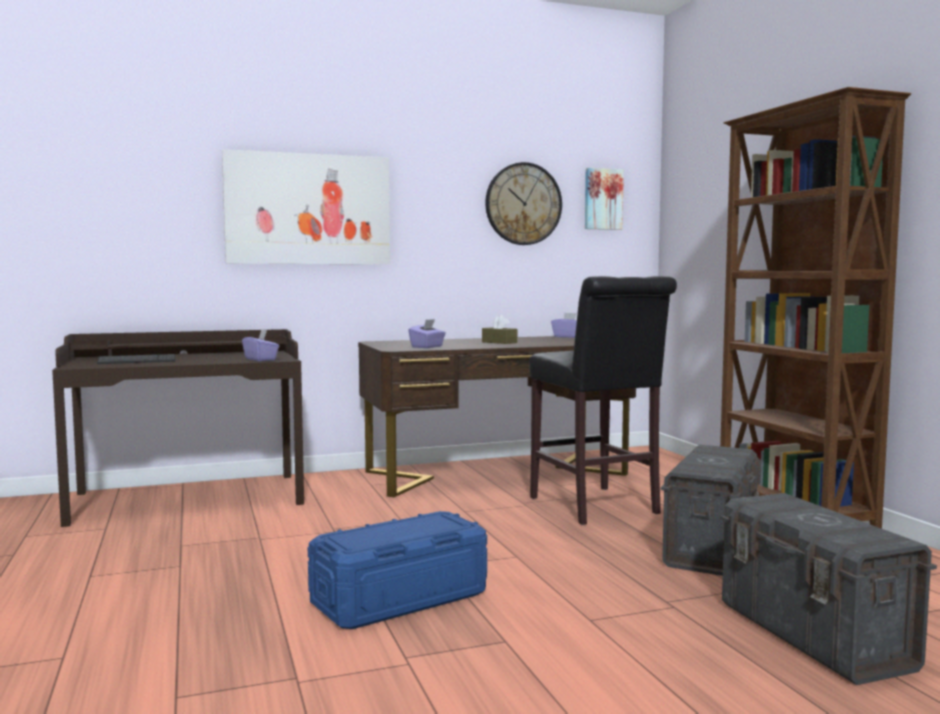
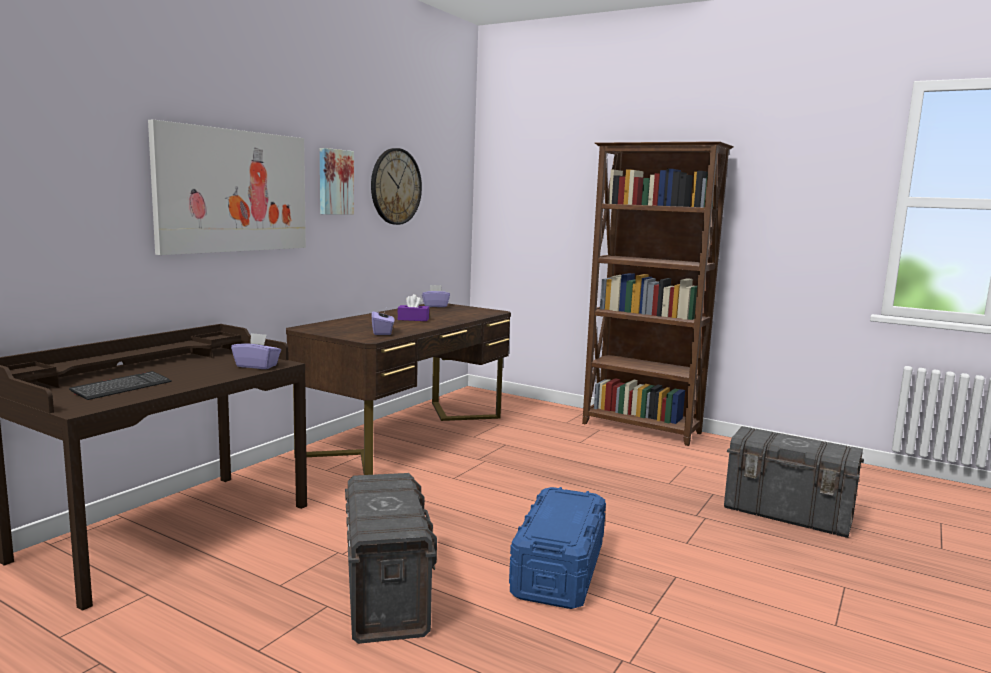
camera: 40 degrees left, 5 degrees up
(499, 342) = (413, 319): brown tissue box -> purple tissue box
(597, 508) = (533, 452): black stool -> none
(602, 199) = (443, 182): picture -> picture (335, 182)
(711, 548) = (649, 468): grey storage box -> grey storage box (386, 594)

